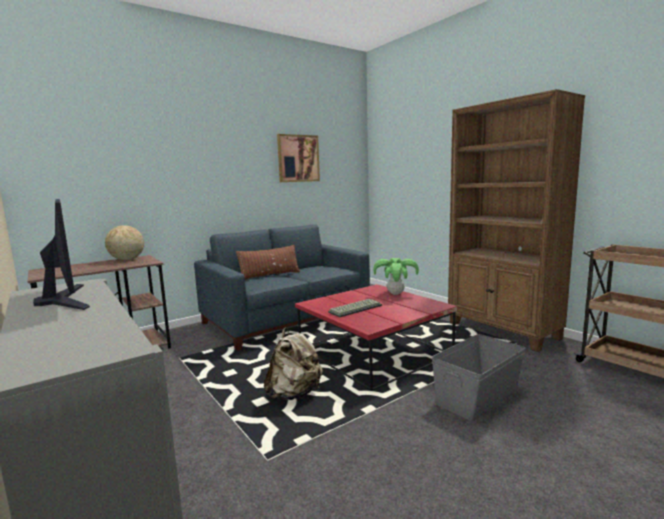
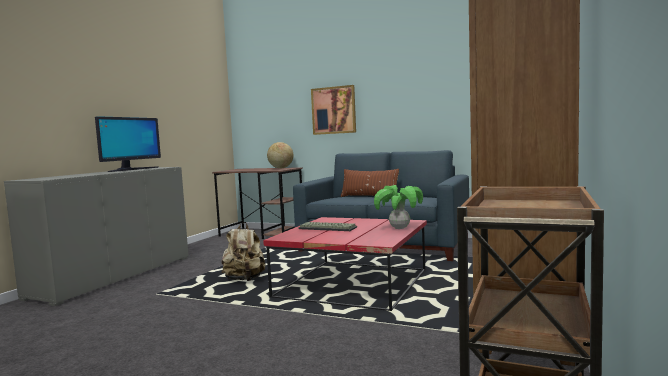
camera: 60 degrees right, 5 degrees down
(298, 158) = (446, 75): picture -> picture (333, 110)
(478, 396) = (299, 335): grey storage box -> none

